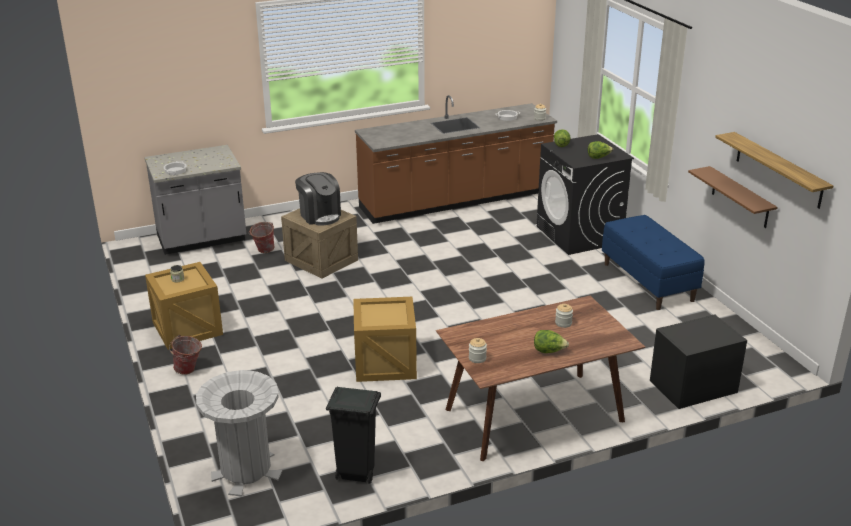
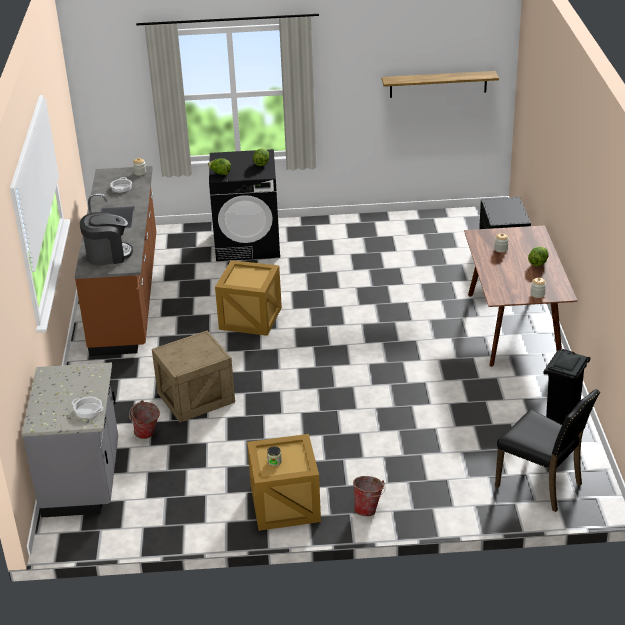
camera: 70 degrees left, 5 degrees up
(246, 471) = (541, 484): grey trash can -> black chair
(320, 215) = (191, 352): coffee machine -> coffee machine (108, 255)
(386, 363) = (409, 385): crate -> crate (250, 317)
(648, 282) = (349, 232): blue bench -> none
(740, 198) = (400, 123): brown shelf -> none

